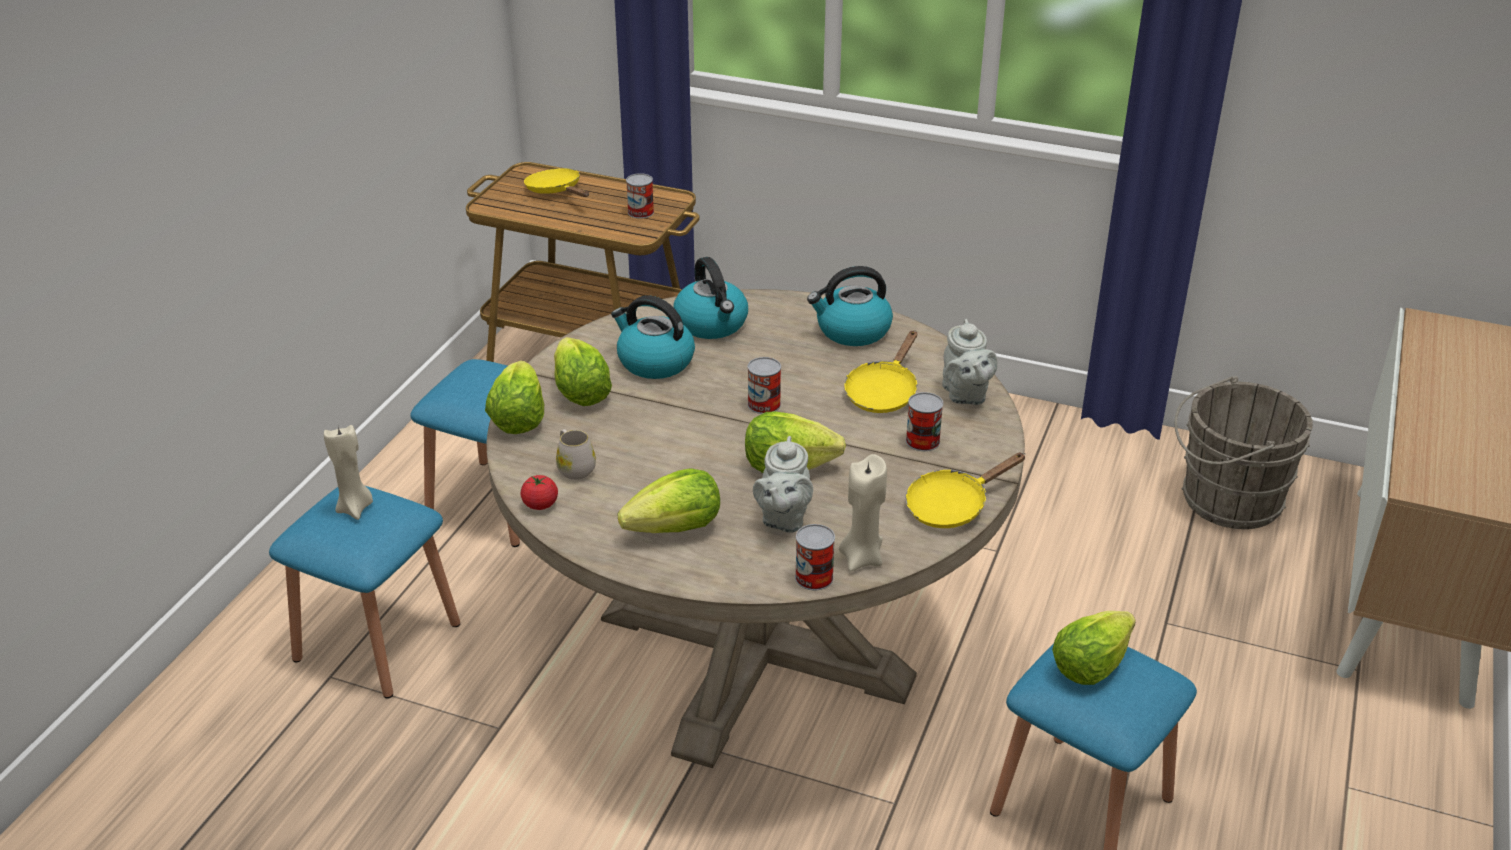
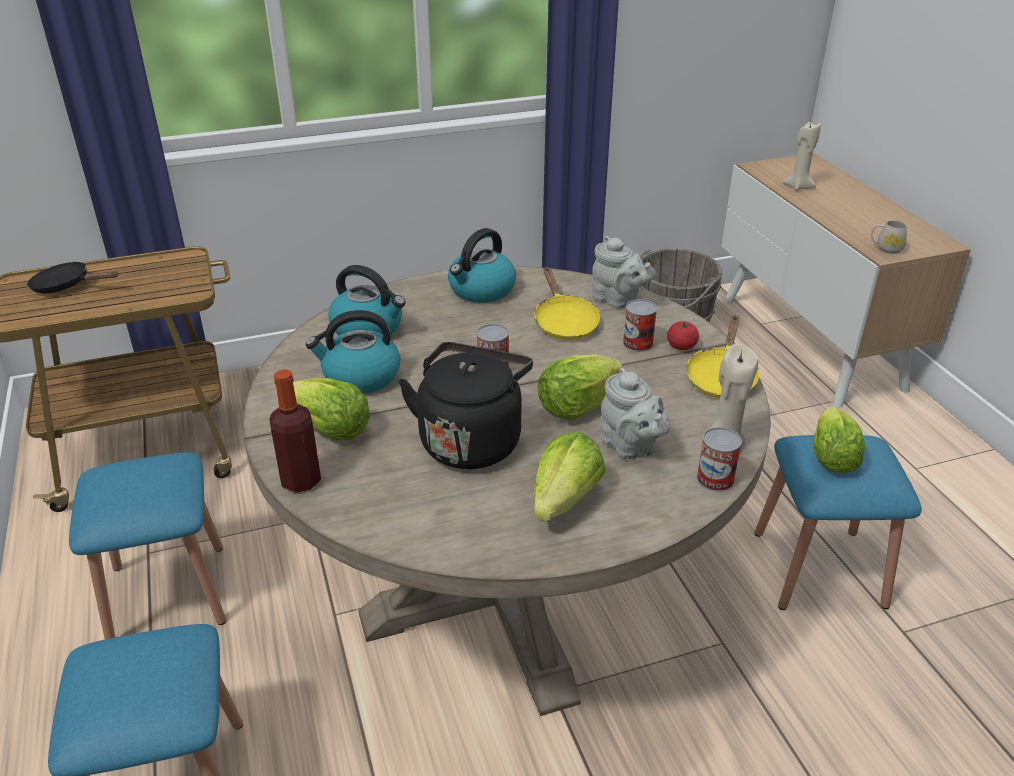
camera: 40 degrees left, 0 degrees up
(355, 508) = (124, 668): beige candle -> beige candle (798, 187)
(518, 419) = (301, 480): lettuce -> bottle
(540, 504) = (423, 545): tomato -> tomato (681, 346)
(556, 191) = (67, 286): yellow frying pan -> black frying pan
(574, 468) = (410, 496): white mug -> white mug (885, 248)
(640, 212) = (170, 276): can -> none
(670, 451) = (471, 440): none -> black kettle

